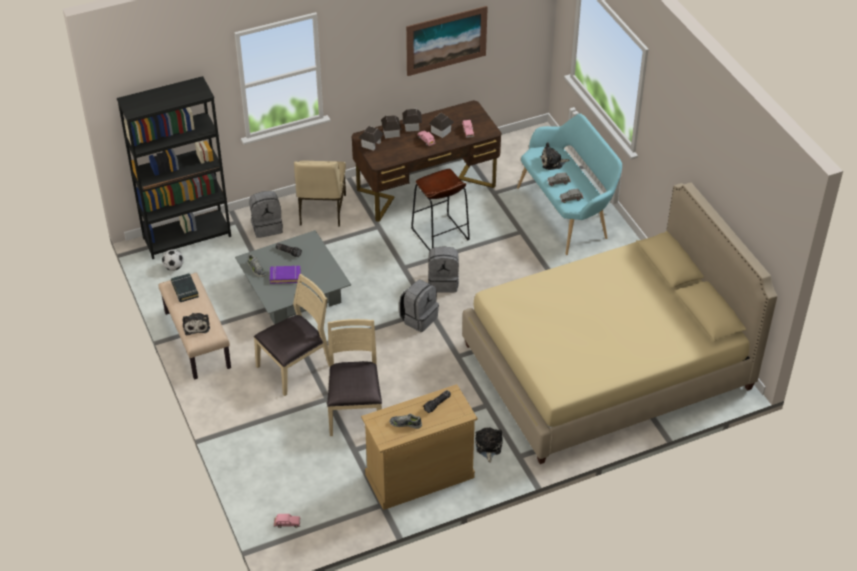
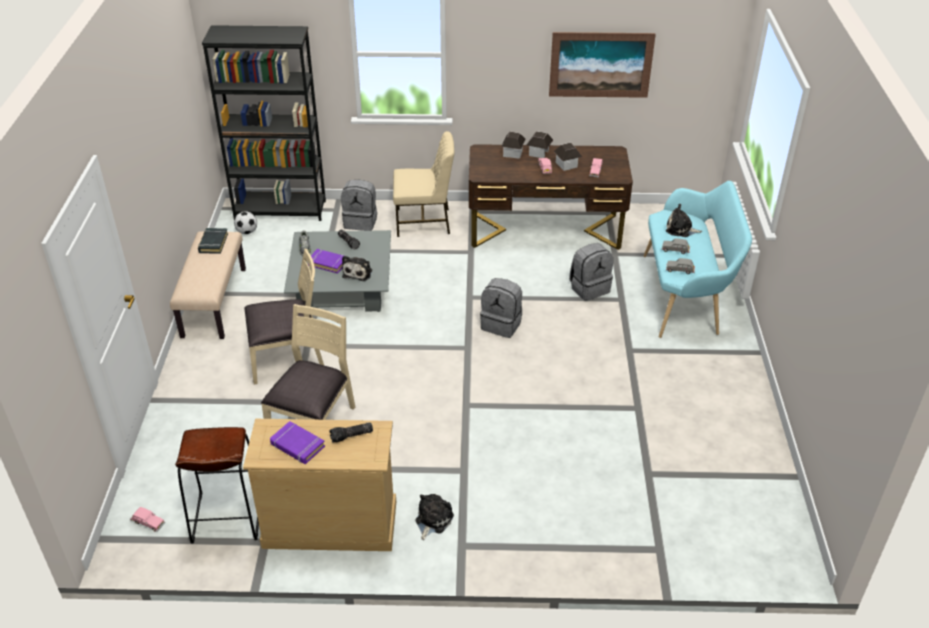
camera: 25 degrees right, 5 degrees down
(196, 326) = (195, 279): plush toy -> plush toy (358, 272)
(321, 210) = (424, 222): beige chair -> beige chair turned 120 degrees counterclockwise
(371, 144) = (484, 158): toy house -> none
(405, 423) = (297, 445): shoe -> purple book
(418, 318) = (450, 352): grey backpack -> grey backpack (589, 288)
(440, 234) = (530, 277): brown stool -> brown stool (227, 516)
(606, 366) = (636, 475): beige bed -> none

